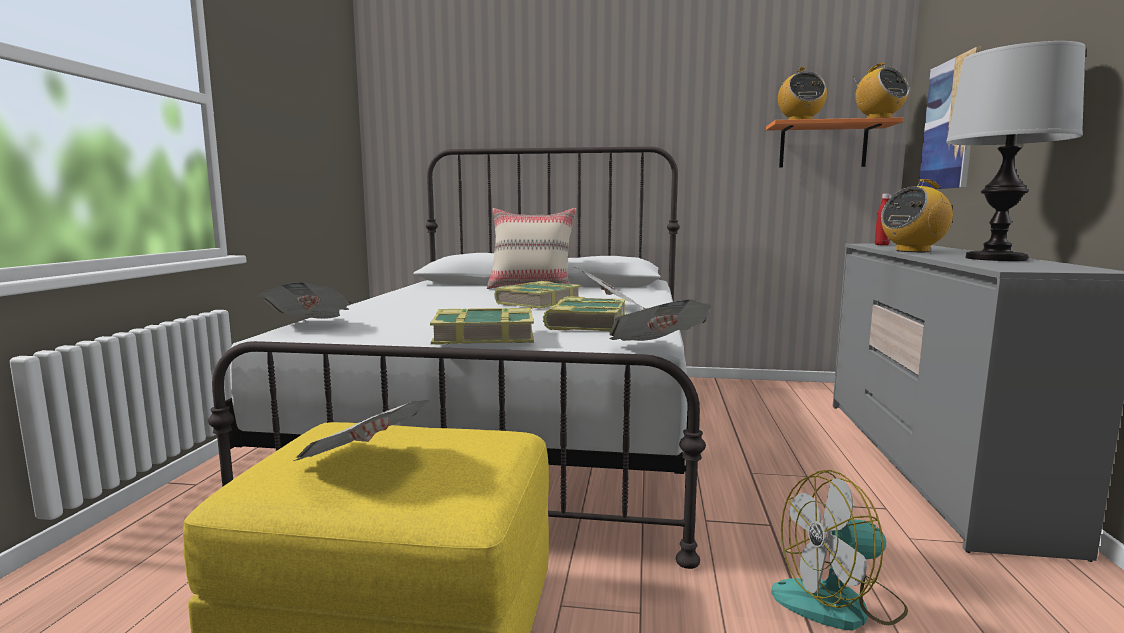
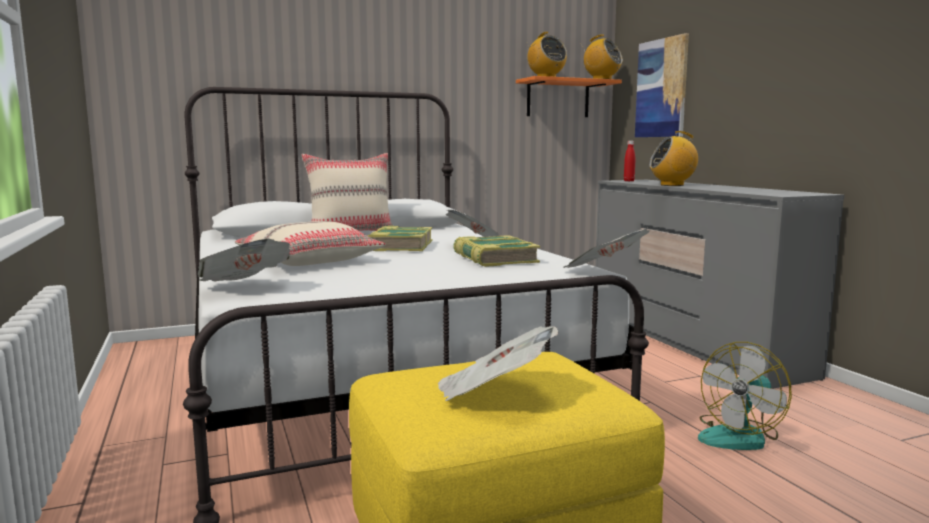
camera: 30 degrees left, 0 degrees up
(425, 308) = (310, 261): none -> beige pillow
(484, 336) = (453, 276): book -> none
(913, 251) = (672, 185): radio -> radio turned 45 degrees clockwise
(994, 259) = (741, 188): table lamp -> none

